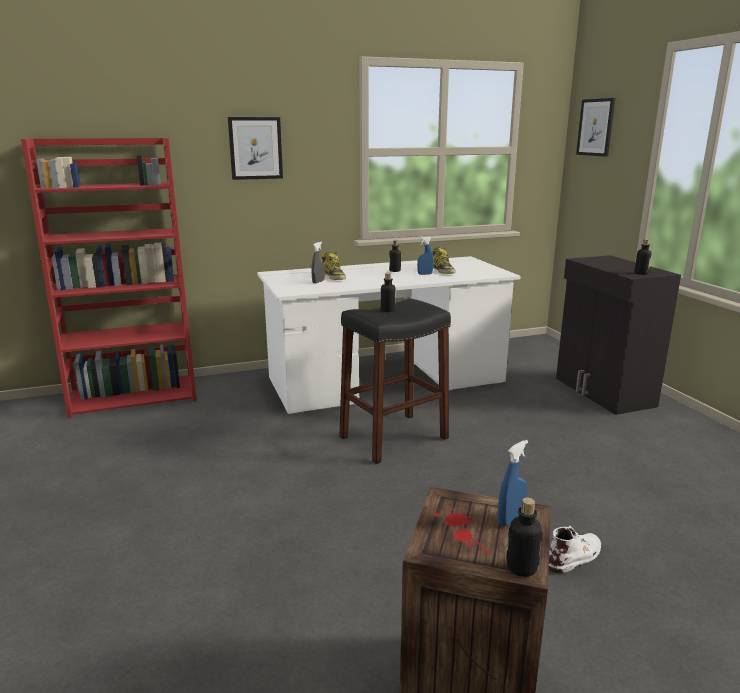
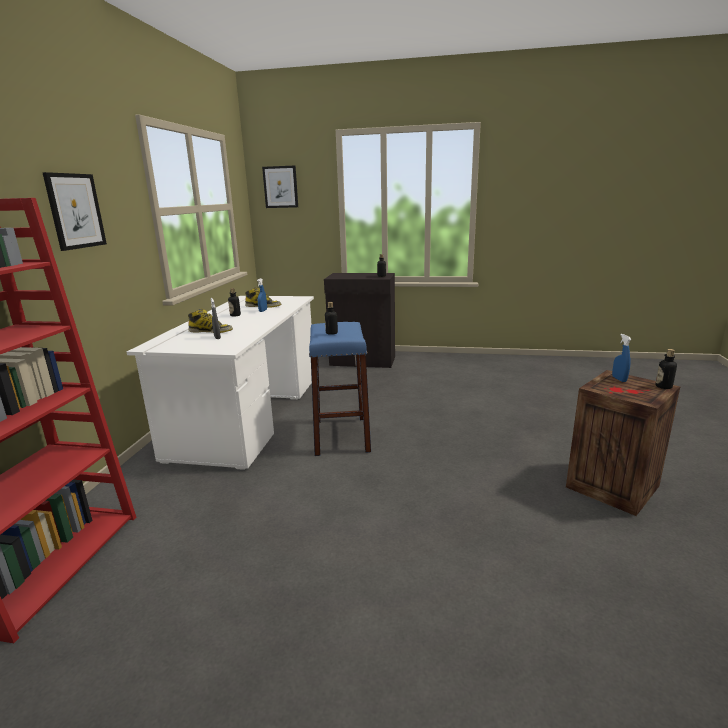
camera: 60 degrees left, 0 degrees up
(393, 437) = (341, 436): black stool -> blue stool
(574, 556) = (515, 424): white boot -> none

